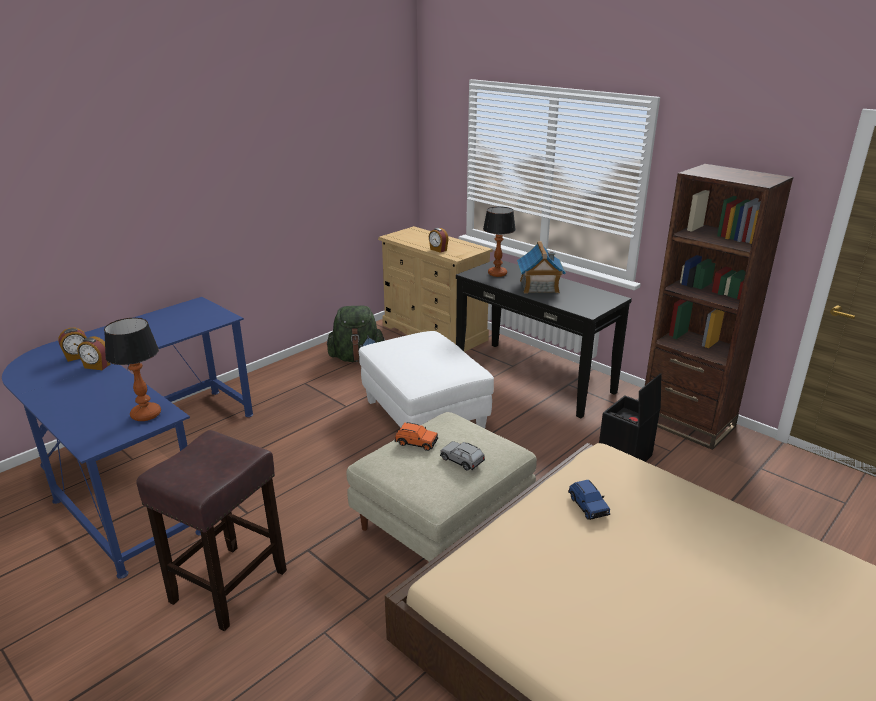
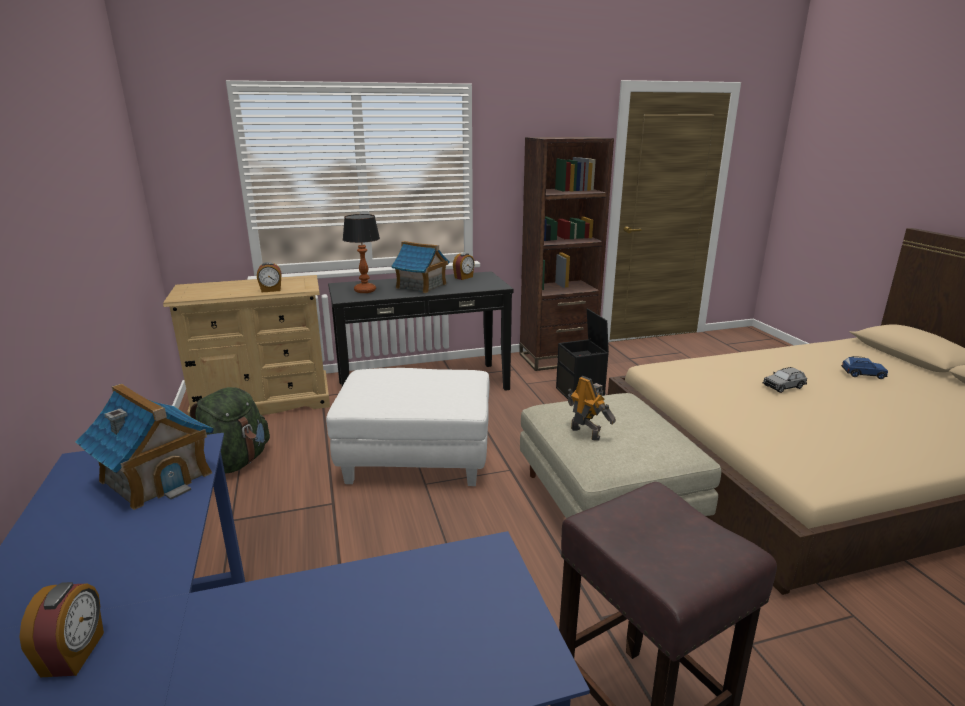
camera: 60 degrees left, 5 degrees down
(97, 366) = (176, 624): alarm clock -> alarm clock (464, 277)
(145, 415) = (467, 577): table lamp -> none
(193, 321) = (156, 476): none -> toy house
(416, 442) = (586, 433): orange toy car -> toy robot
(462, 461) = (635, 420): grey toy car -> grey toy car (783, 386)
(588, 506) = (724, 394): blue toy car -> blue toy car (862, 374)

